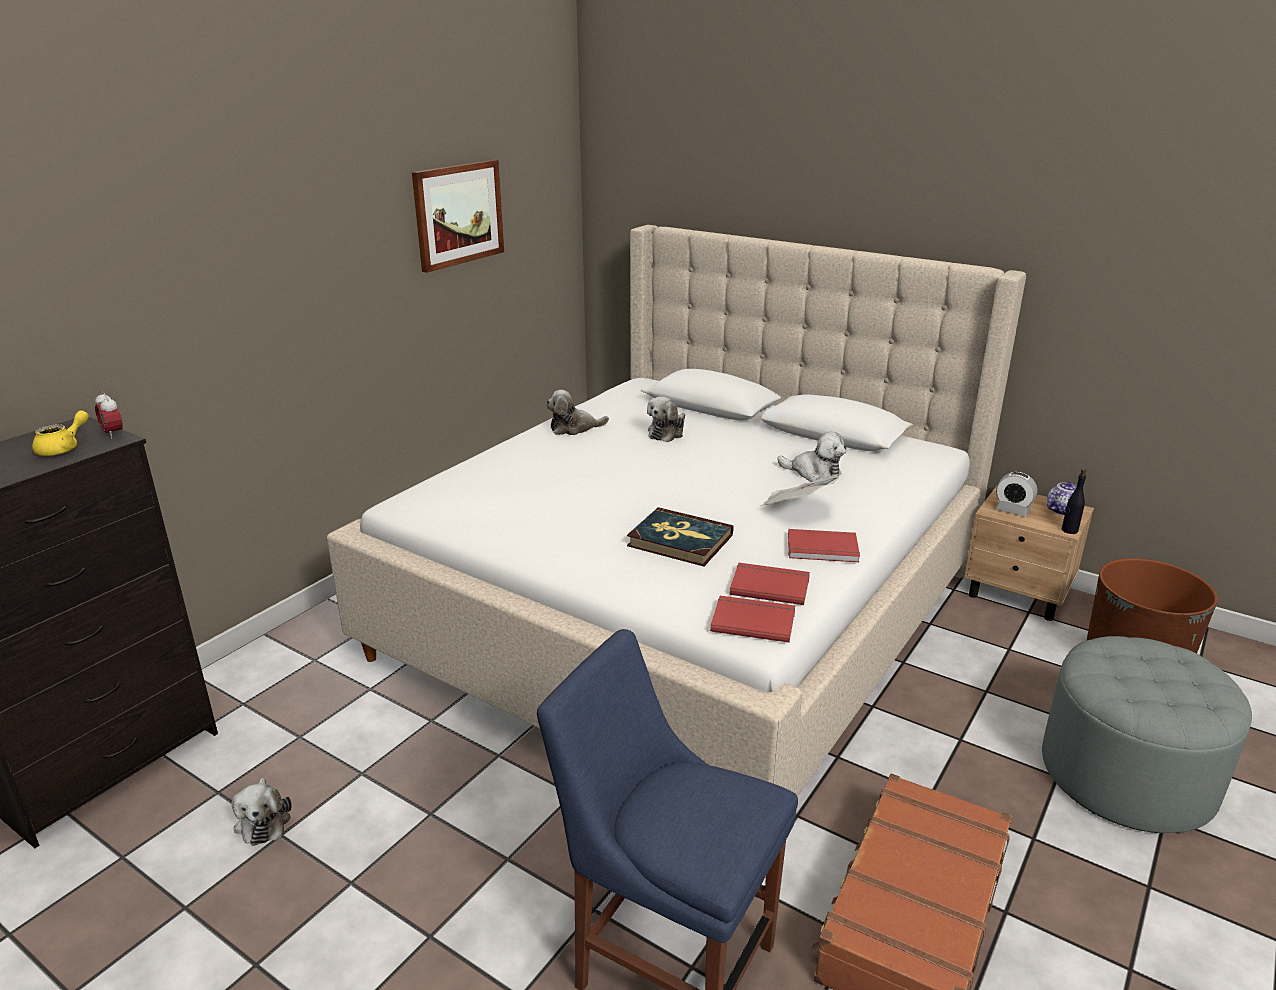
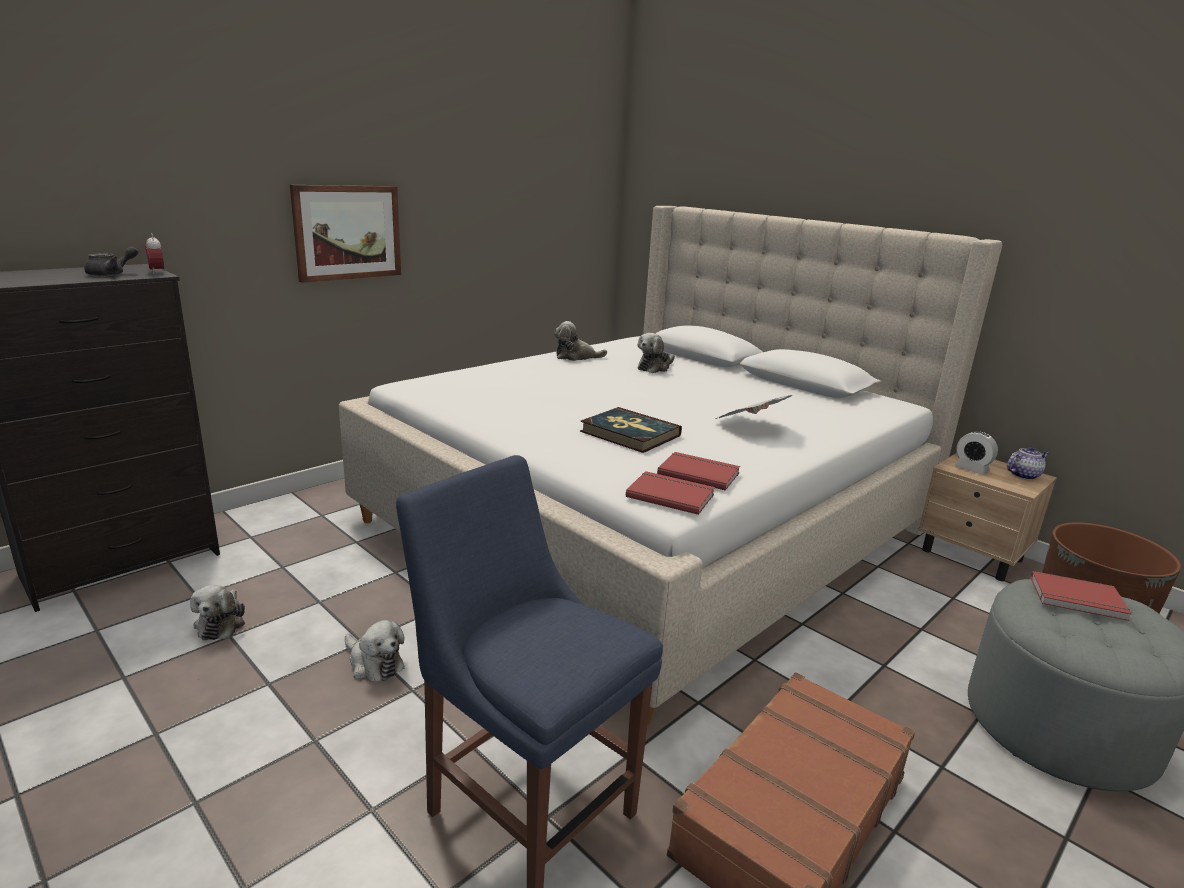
camera: 10 degrees right, 5 degrees down
(64, 448) = (111, 274): yellow teapot -> grey teapot
(458, 214) = (506, 174): picture -> picture (347, 232)
(814, 473) = (776, 405): plush toy -> plush toy (374, 663)
(823, 549) = (762, 455): red book -> red book (1078, 599)
(1069, 530) = (1026, 490): black bottle -> none

